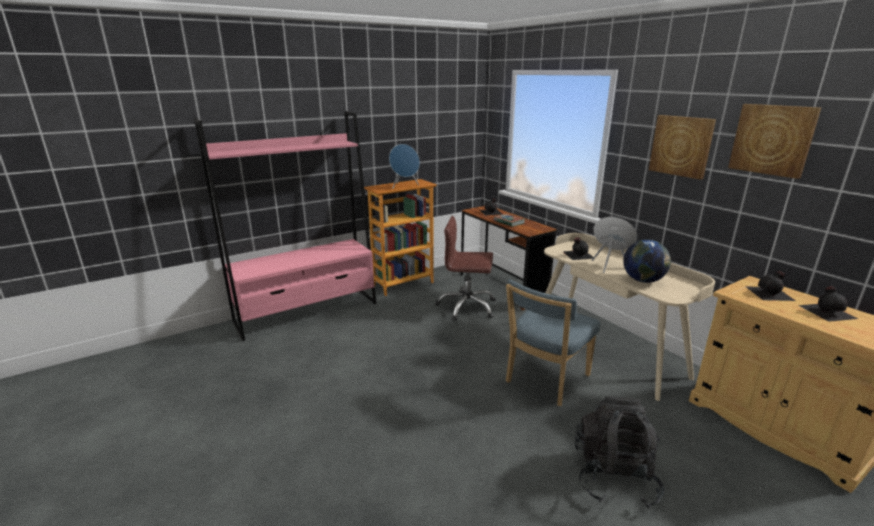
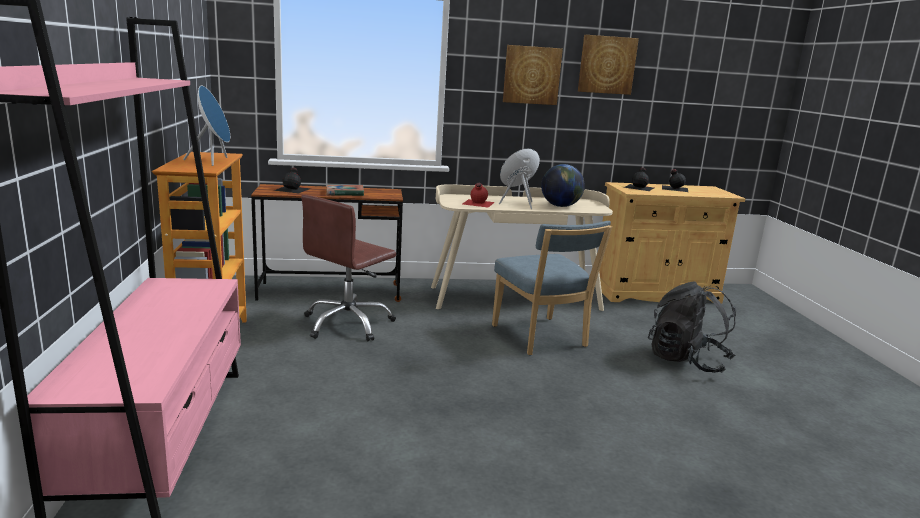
camera: 65 degrees left, 5 degrees down
(577, 254) = (477, 203): black bottle -> red bottle

